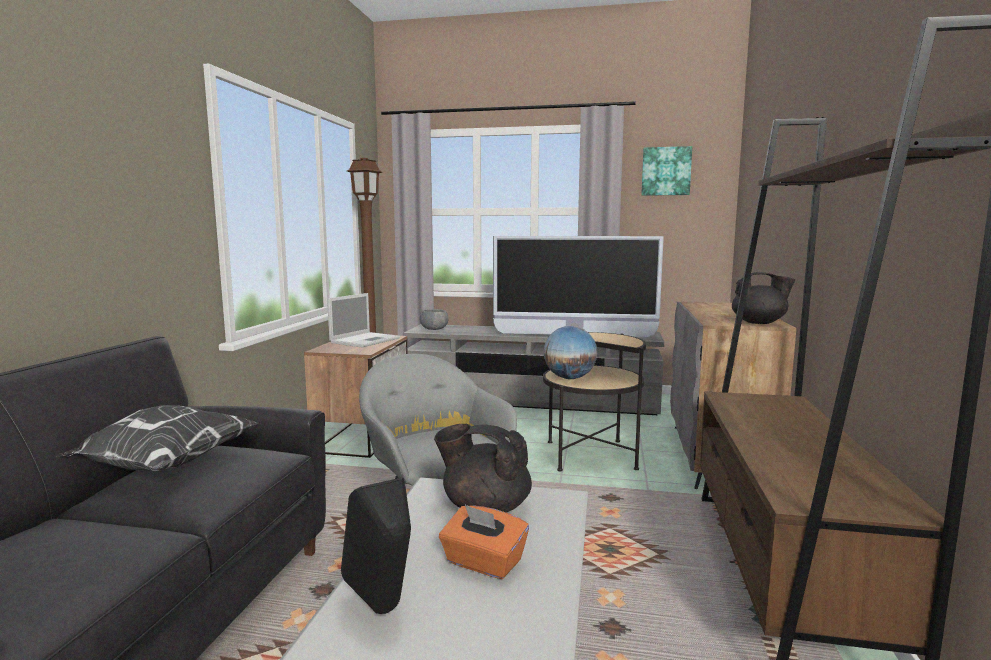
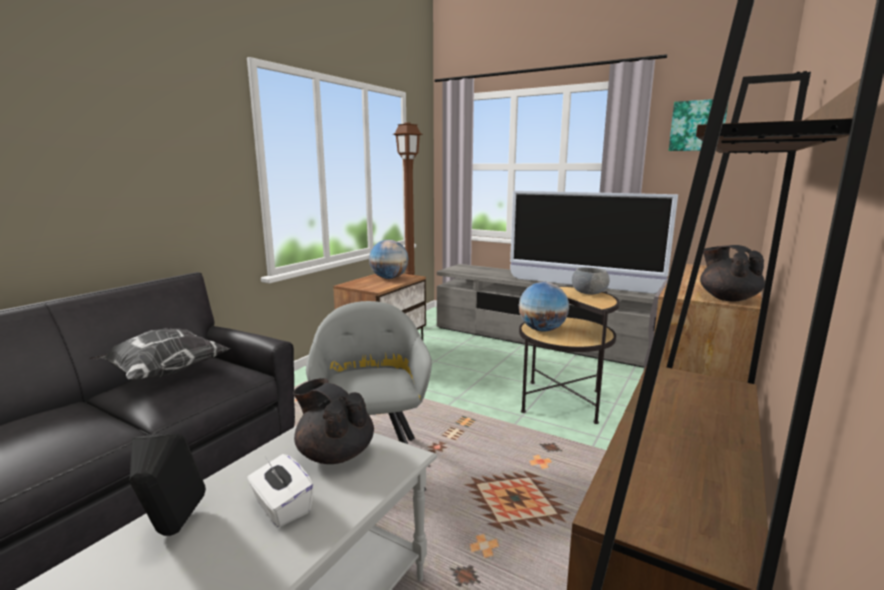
camera: 20 degrees right, 5 degrees up
(366, 340) = (389, 278): laptop -> globe
(434, 329) = (464, 269): grey bowl -> grey bowl (589, 293)
(483, 563) = (281, 507): orange tissue box -> white tissue box
(759, 323) = (727, 298): black teapot -> black teapot turned 135 degrees counterclockwise

